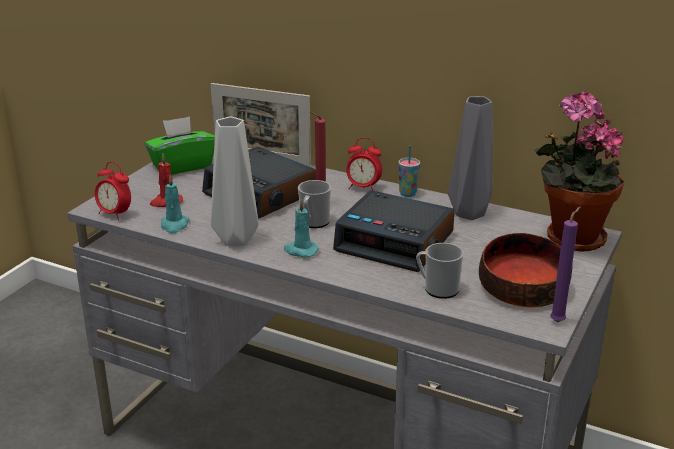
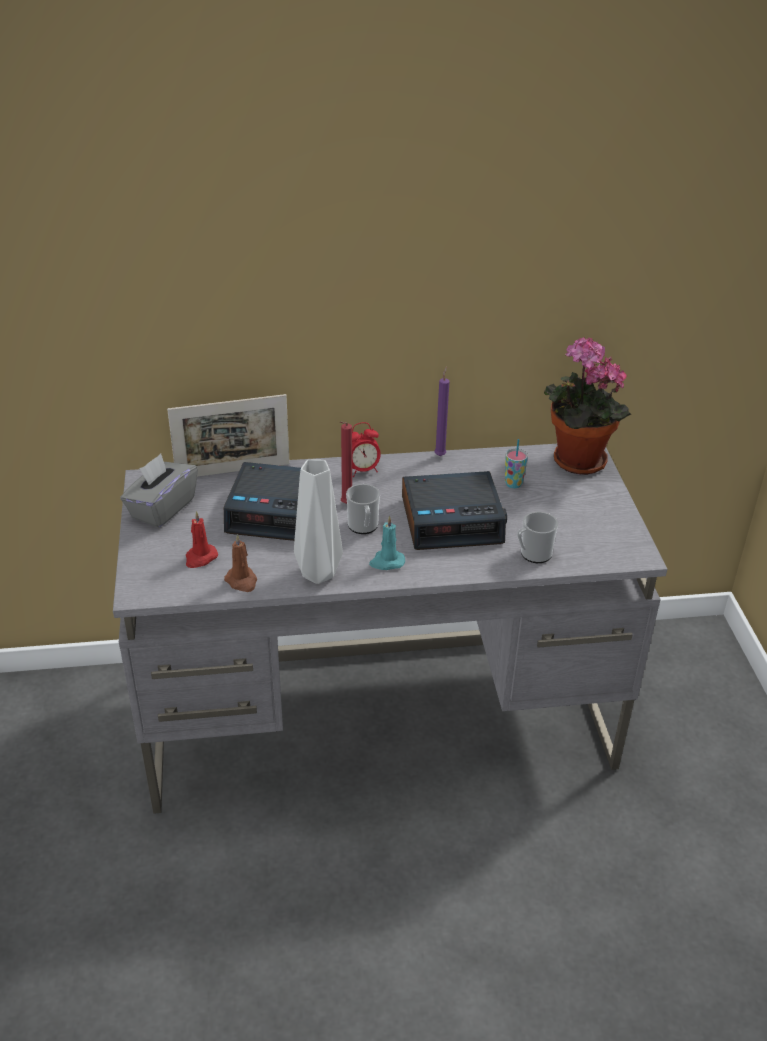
camera: 35 degrees left, 10 degrees up
(115, 214) = (167, 592): alarm clock -> none
(174, 225) = (242, 581): turquoise candle -> brown candle
(182, 166) = (162, 508): green tissue box -> grey tissue box
(408, 194) = (407, 463): cup -> cup (513, 484)
(471, 213) = (479, 465): grey vase -> none
(521, 288) = (589, 527): bowl -> none
(559, 321) = (642, 547): purple candle -> purple candle (440, 455)

